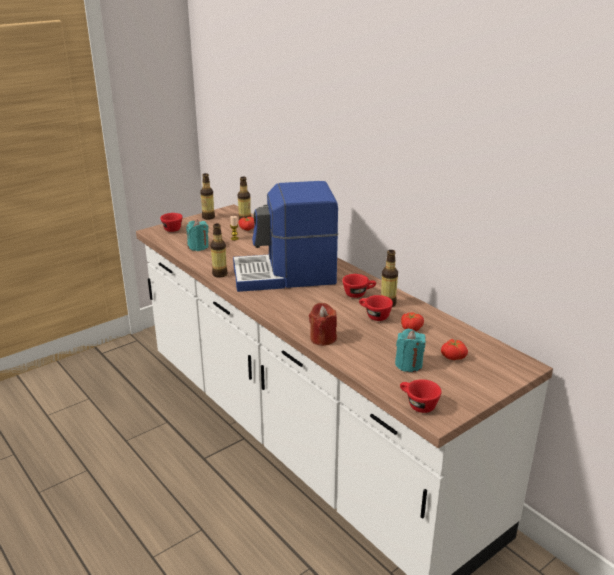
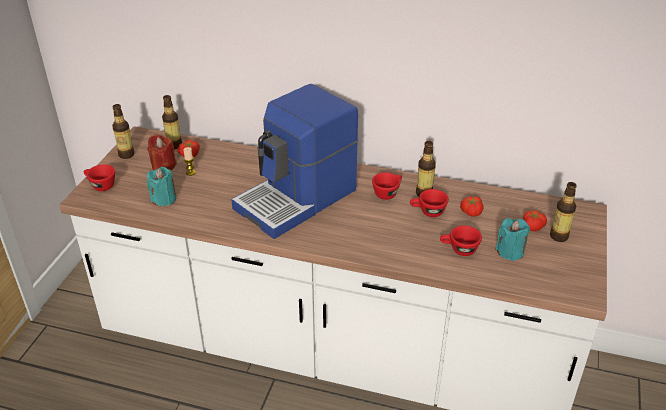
camera: 35 degrees left, 10 degrees up
(220, 274) = (230, 225): bottle -> bottle (559, 236)
(323, 338) = (414, 257): red candle -> red candle (163, 166)
(417, 405) = (559, 289): red cup -> red cup (459, 250)

